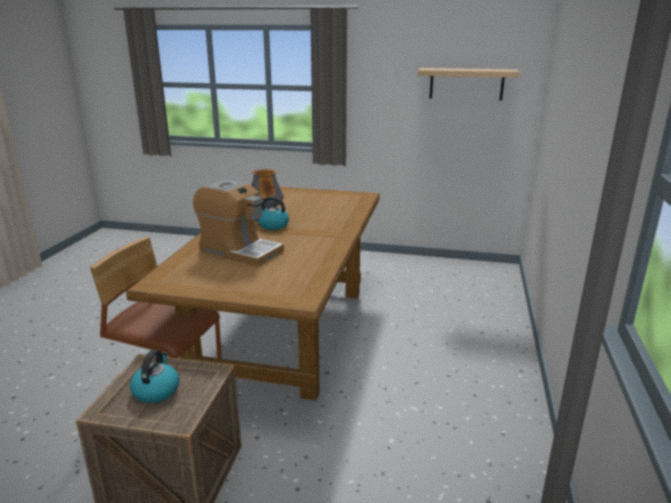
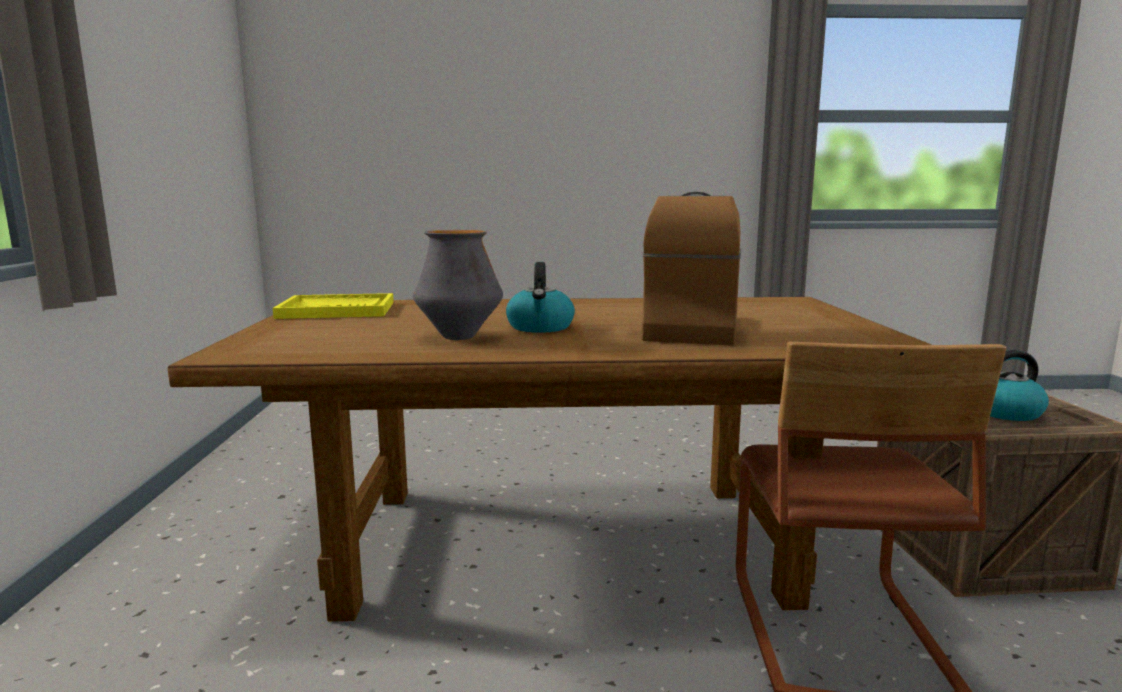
camera: 105 degrees left, 10 degrees down
(344, 198) = (337, 310): none -> yellow tray
(466, 84) = (193, 103): shelf -> none

